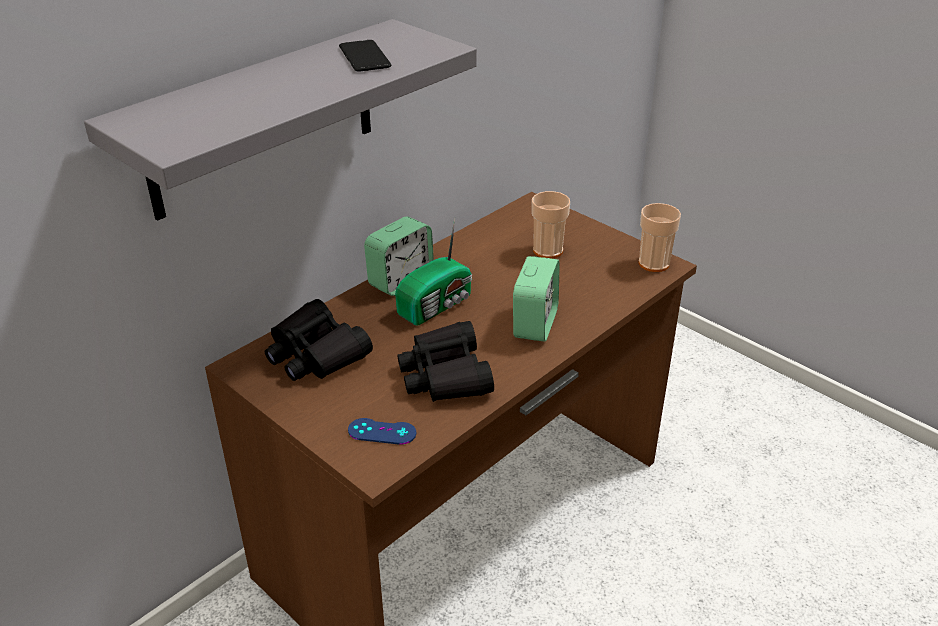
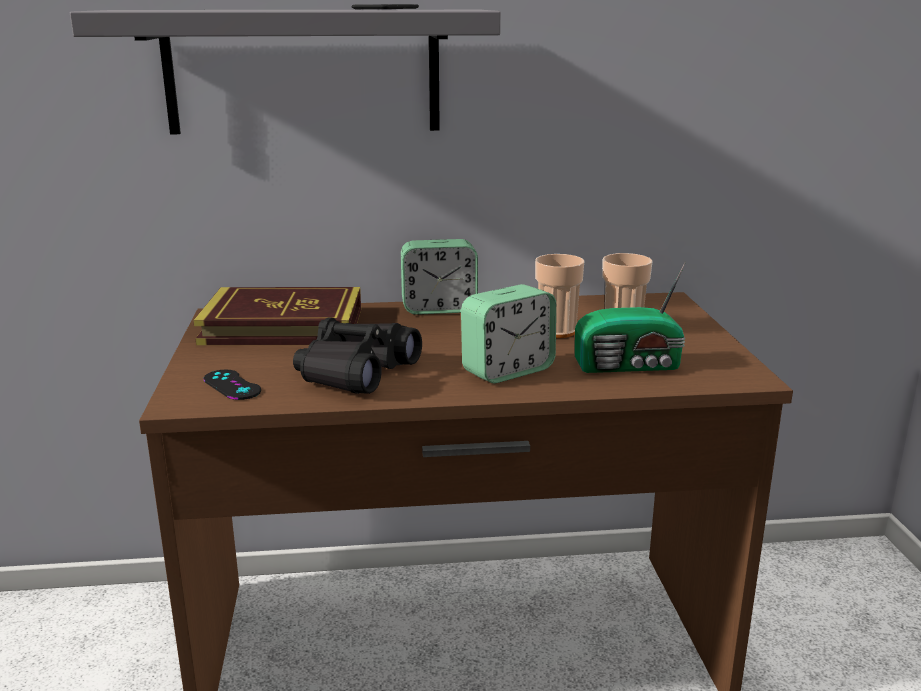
camera: 40 degrees right, 15 degrees down
(315, 354) = (283, 326): black binoculars -> book
(382, 432) = (232, 385): blue game controller -> black game controller
(437, 305) = (440, 331): radio -> radio (630, 366)
(653, 263) = (734, 372): cup -> cup (556, 331)

